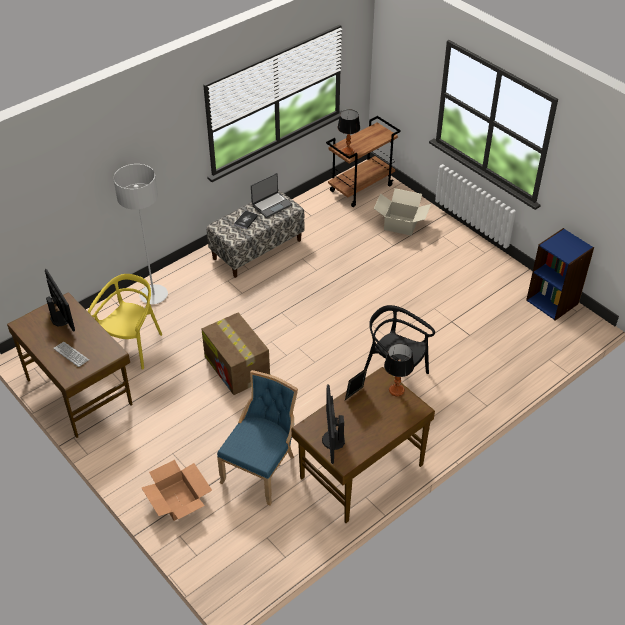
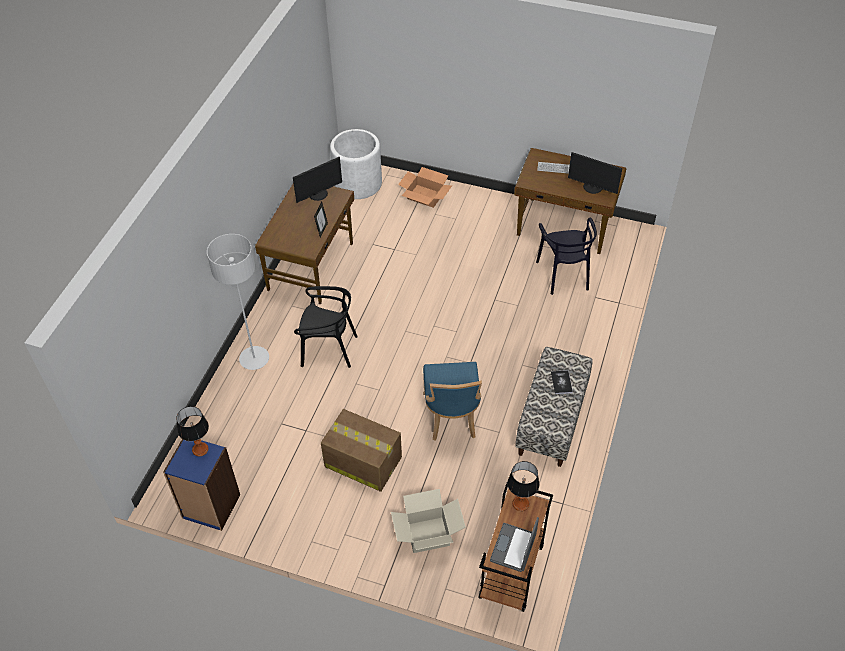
camera: 150 degrees right, 5 degrees up
(132, 346) = (564, 274): yellow chair -> black chair
(153, 295) = (595, 324): grey floor lamp -> grey floor lamp (254, 359)
(237, 367) = (464, 297): cardboard box -> cardboard box (362, 461)
(238, 559) = (358, 183): none -> white planter
(261, 468) = (384, 237): blue chair -> blue chair (451, 417)
(271, 205) = (554, 415): laptop -> laptop (514, 548)
(332, 440) = (318, 194): monitor -> monitor turned 90 degrees clockwise
(396, 390) = (292, 246): table lamp -> table lamp (200, 449)

